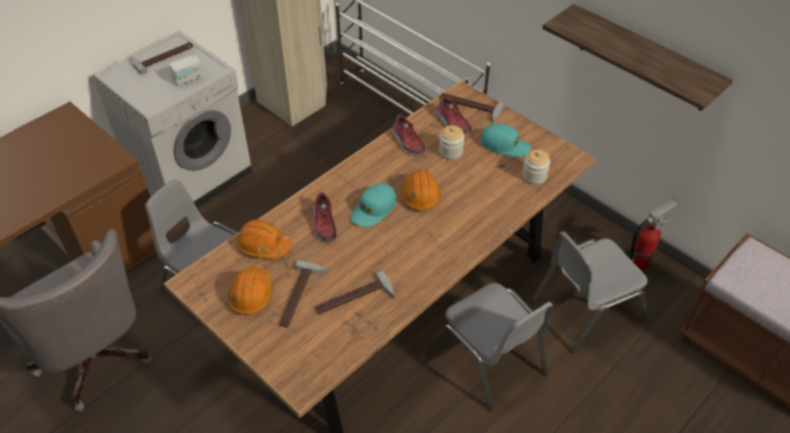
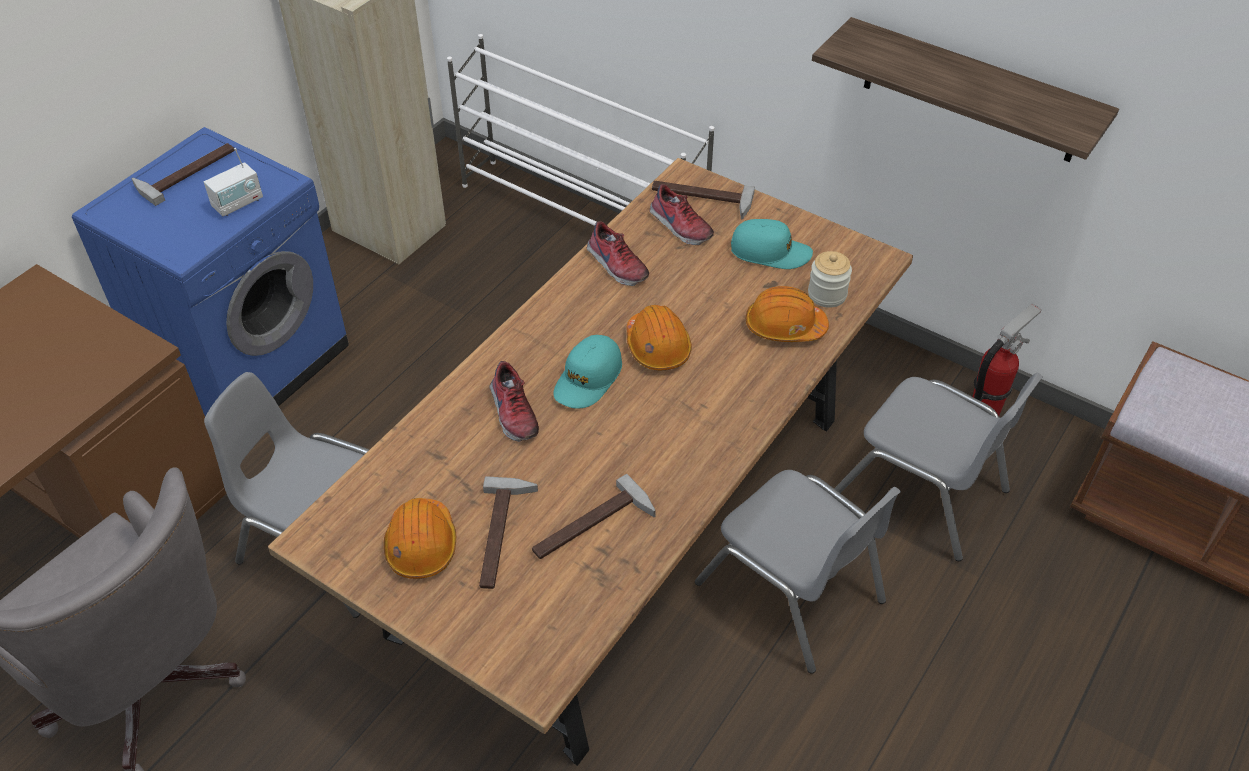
camera: 10 degrees left, 0 degrees up
(193, 177) = (251, 366): white washing machine -> blue washing machine
(263, 246) = (422, 461): orange hard hat -> orange hard hat (784, 327)
(451, 152) = (688, 272): jar -> none
(586, 309) = (921, 492): grey chair -> grey chair turned 105 degrees counterclockwise

